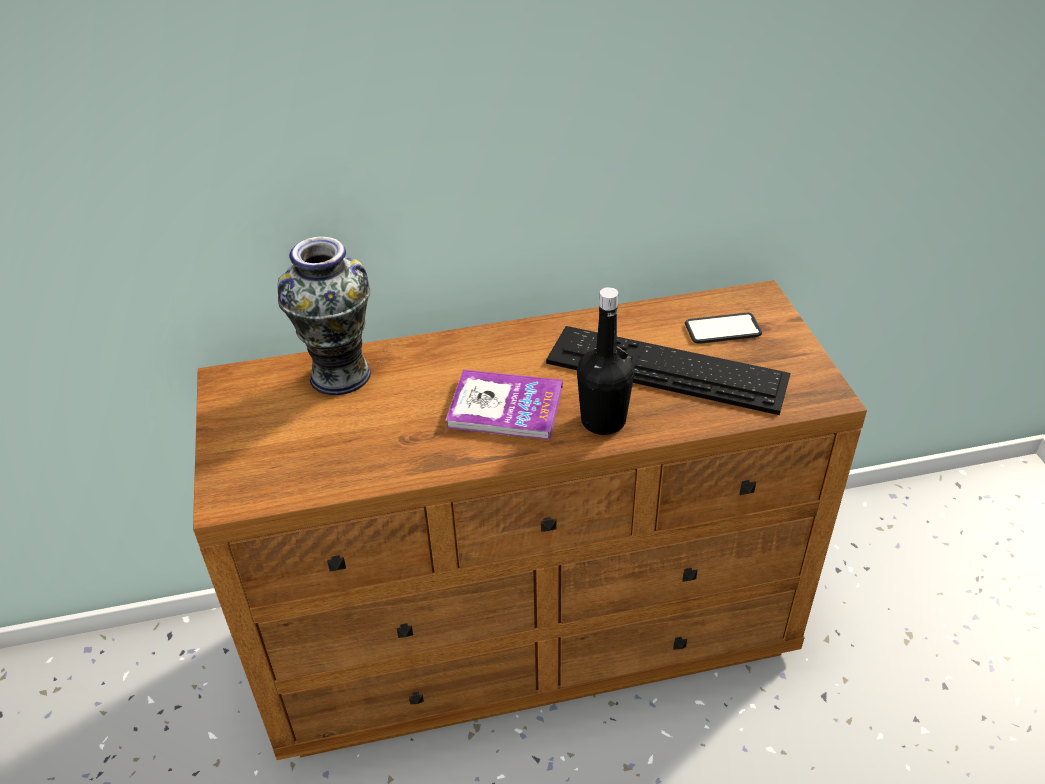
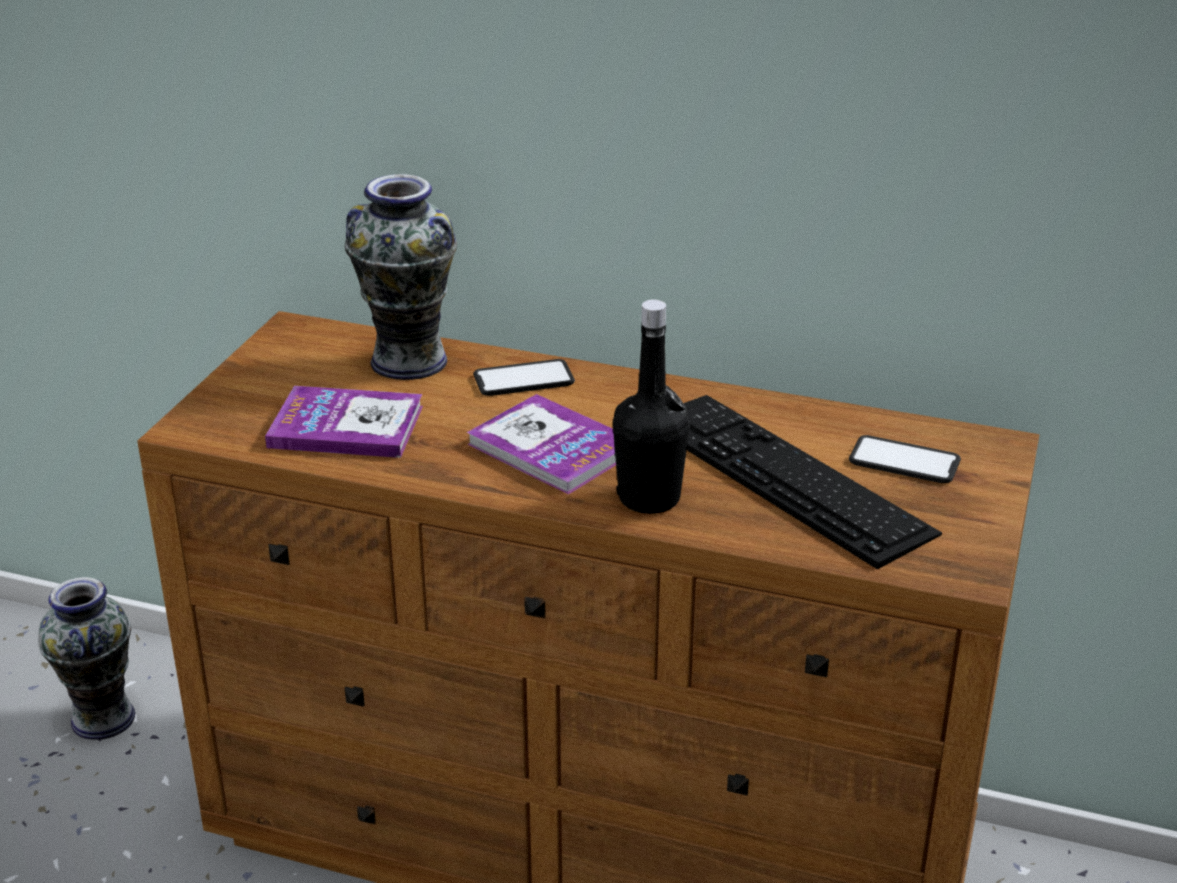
camera: 30 degrees right, 10 degrees down
(126, 711) = (104, 718): none -> vase
(346, 448) = (346, 426): none -> book
(435, 359) = (523, 379): none -> phone

